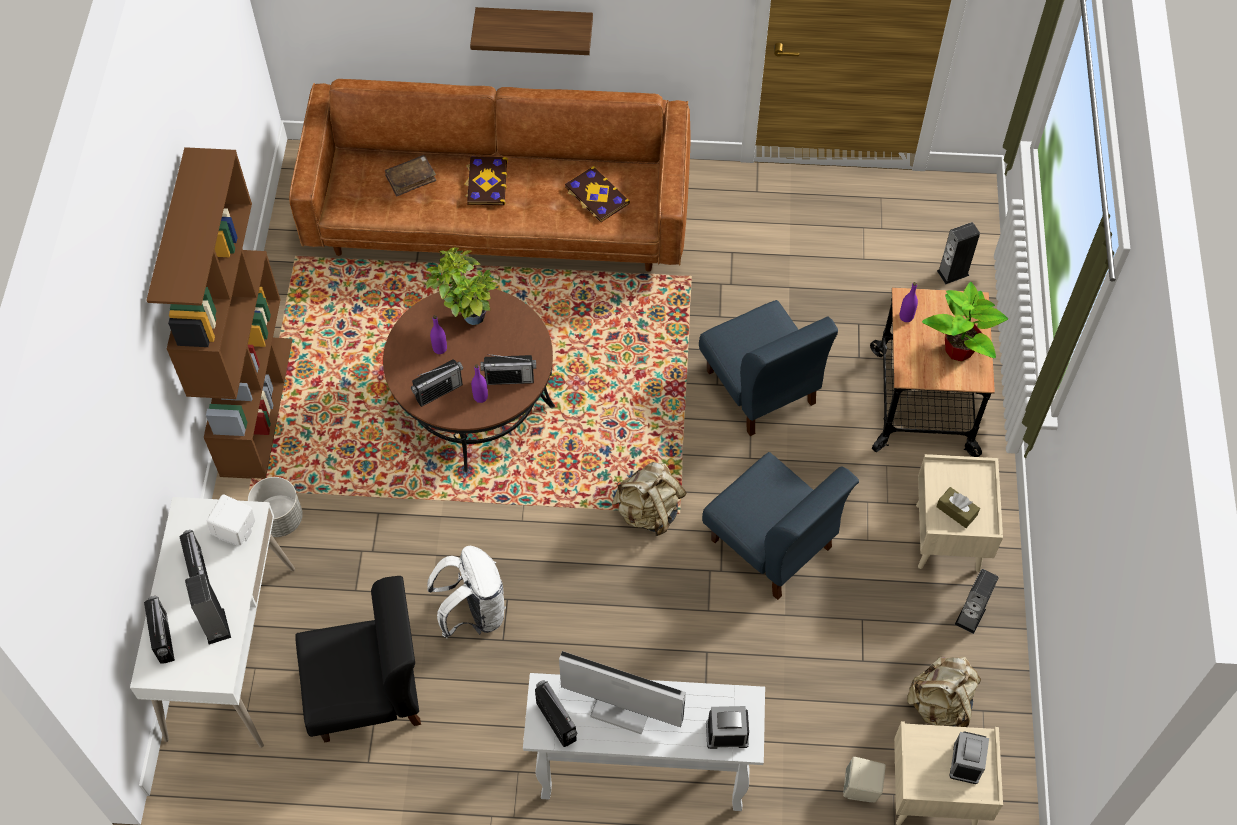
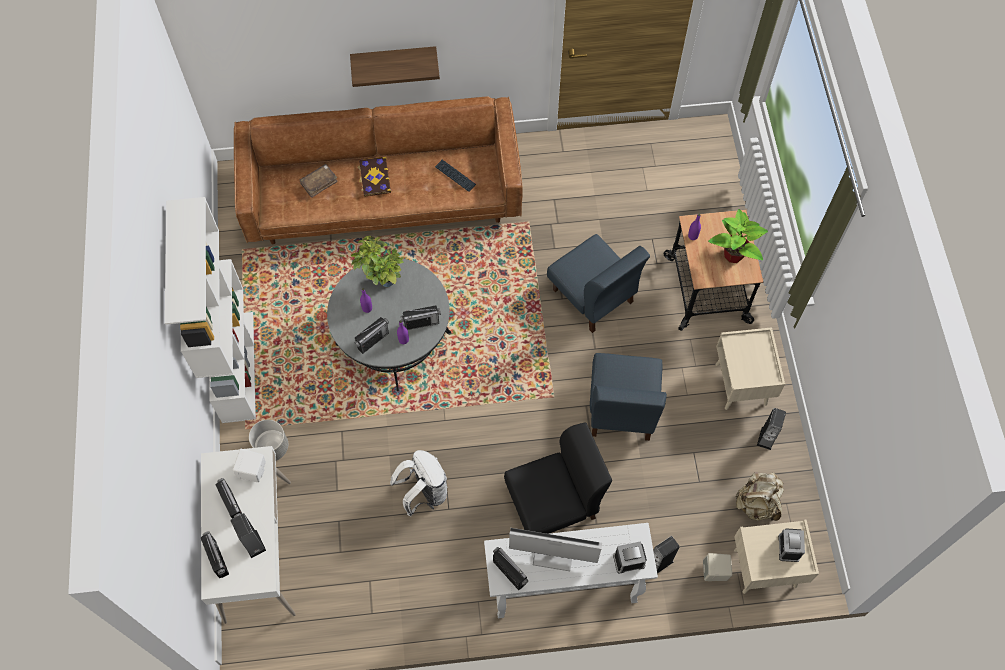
camera: 10 degrees left, 5 degrees up
(256, 406) = (237, 366): brown bookcase -> white bookcase
(368, 694) = (361, 564): black chair -> black chair (553, 503)
(474, 402) = (393, 338): brown coffee table -> grey coffee table
(596, 196) = (455, 176): book -> keyboard
(649, 512) = (532, 399): beige backpack -> none
(771, 544) = (621, 409): blue chair -> blue chair turned 60 degrees clockwise
(953, 273) = (710, 191): speaker -> speaker (660, 562)
(956, 511) = (750, 370): brown tissue box -> none

